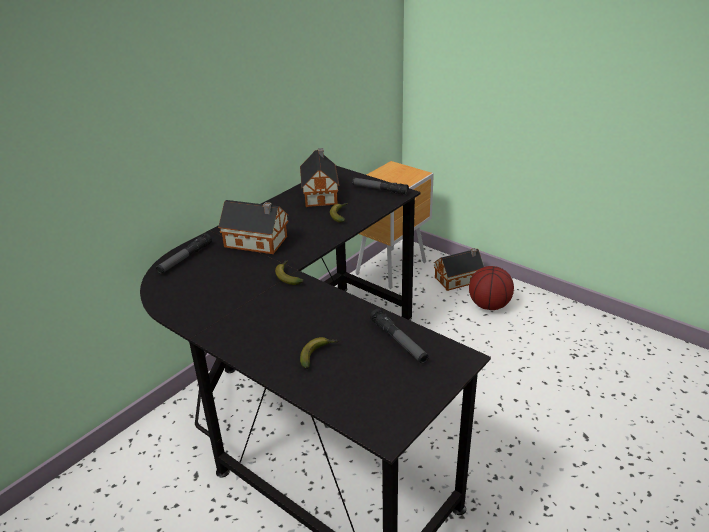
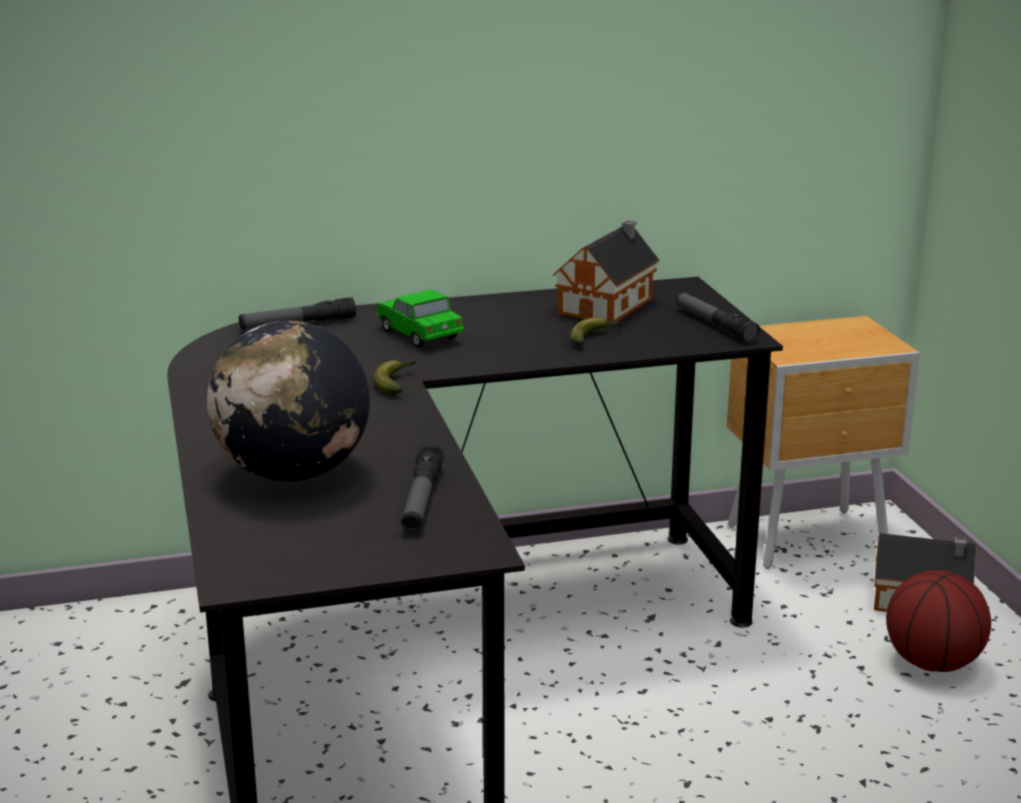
camera: 35 degrees right, 10 degrees down
(258, 242) = (419, 334): toy house -> toy car
(318, 354) = (292, 473): banana -> globe

